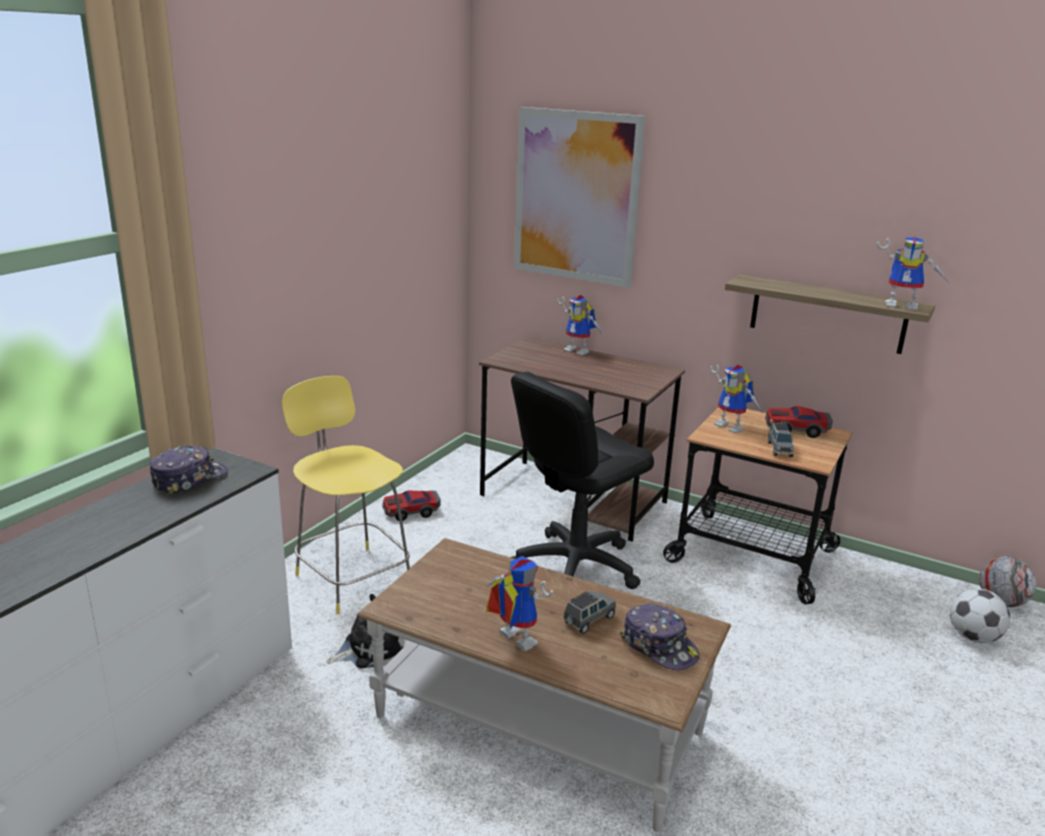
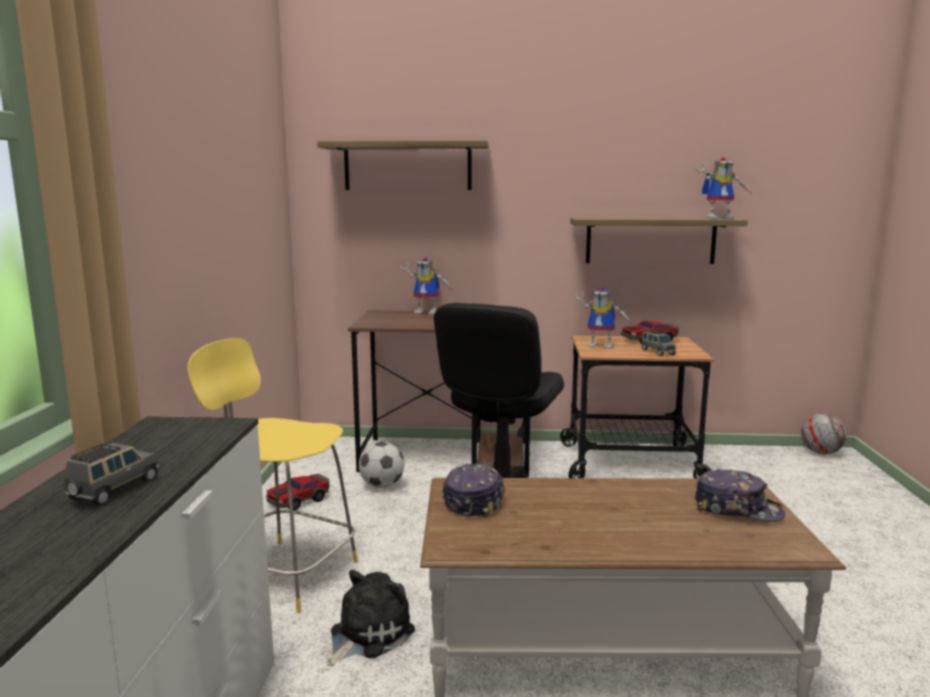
camera: 25 degrees left, 10 degrees down
(189, 479) = (151, 445): cap -> cap (474, 500)
(511, 640) = (609, 541): toy robot -> none
(576, 197) = (407, 166): picture -> shelf
(588, 620) = (654, 506): grey toy car -> grey toy car (114, 490)
(973, 637) = (832, 478): football -> football (382, 485)

